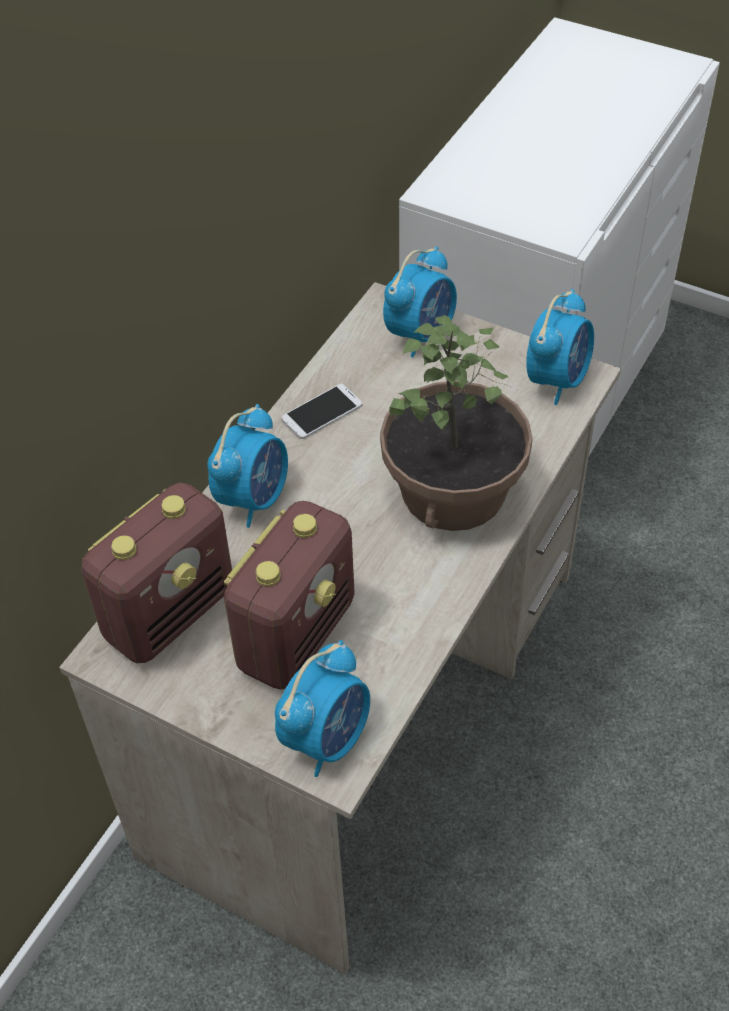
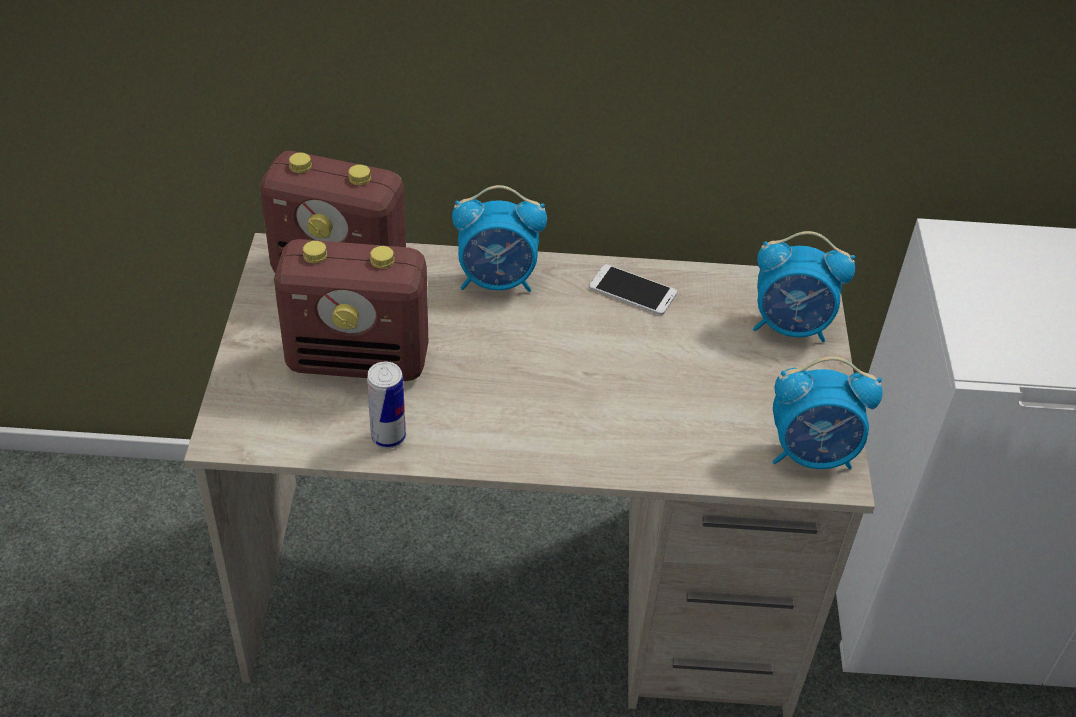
camera: 60 degrees right, 5 degrees down
(327, 738) = (256, 418): alarm clock -> none
(404, 642) = (388, 437): none -> can
(454, 492) = (596, 417): potted plant -> none

